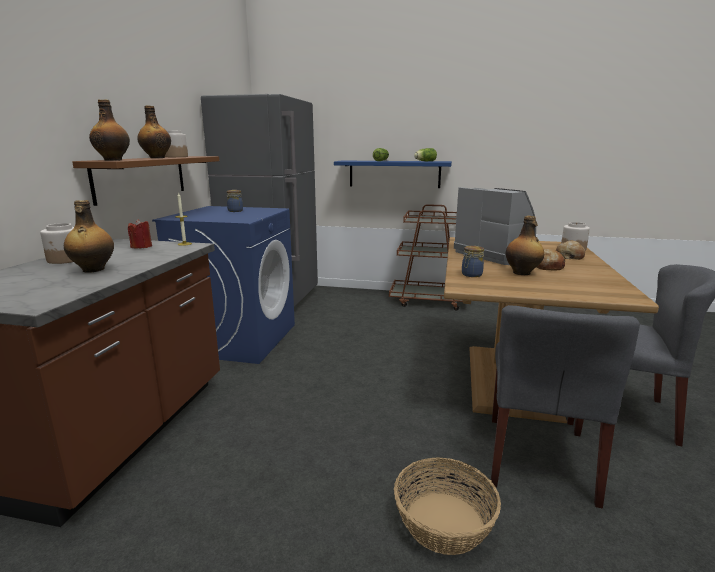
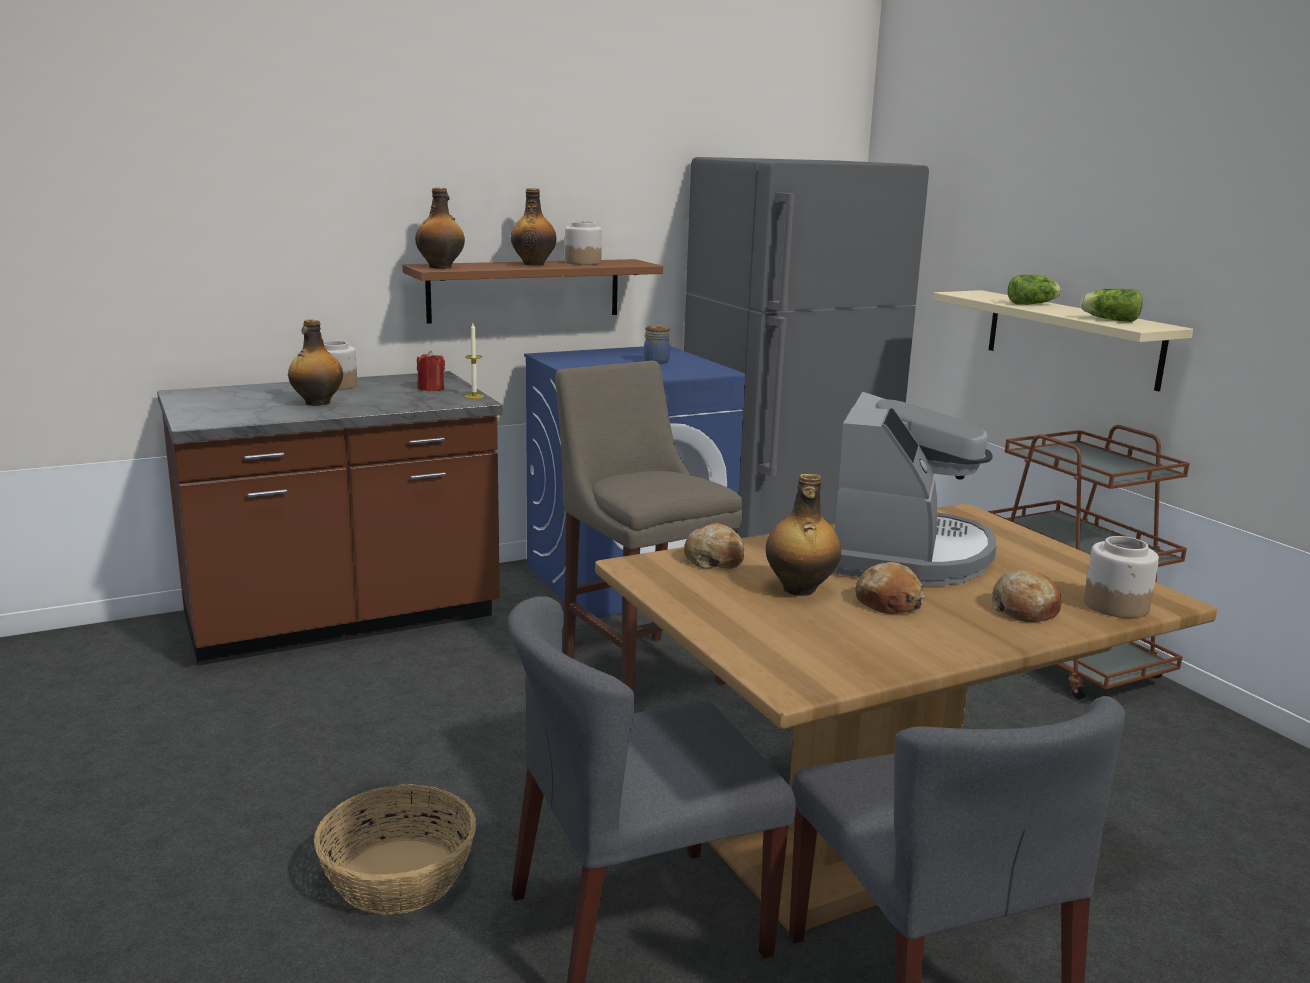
camera: 50 degrees right, 0 degrees up
(325, 370) = (639, 668): none -> beige stool
(394, 174) = (1072, 338): blue shelf -> beige shelf
(471, 275) = (714, 559): jar -> bread

